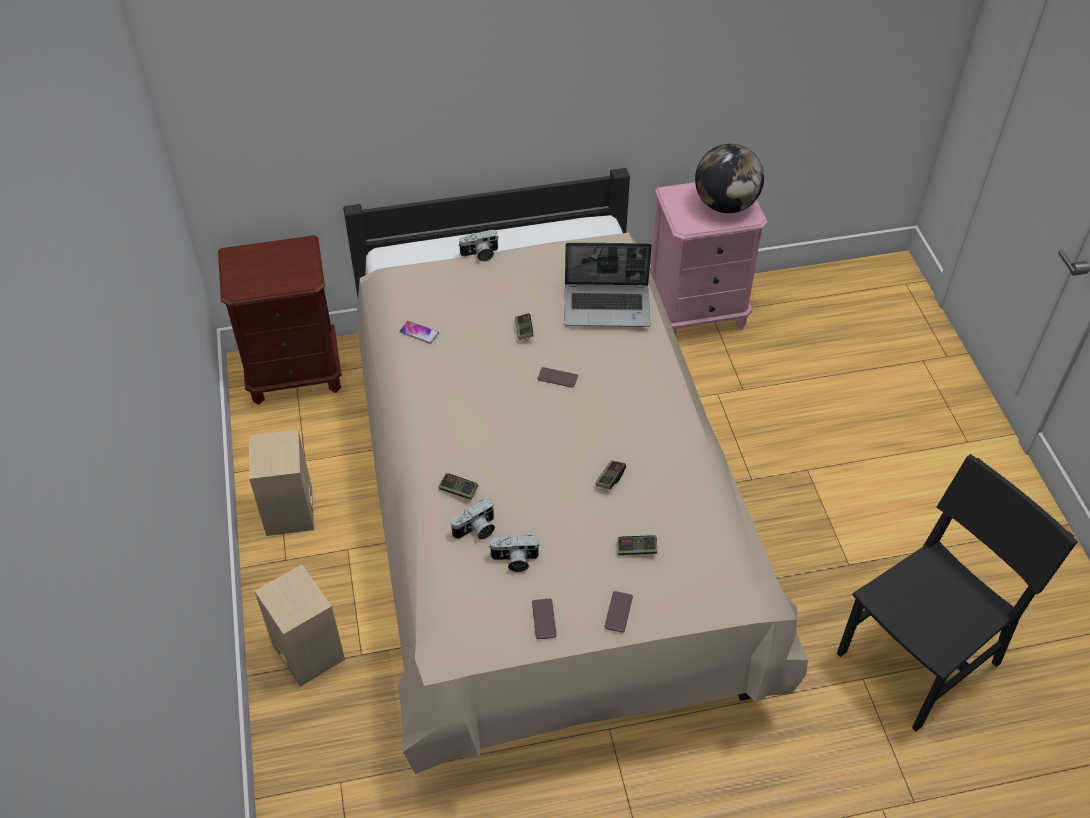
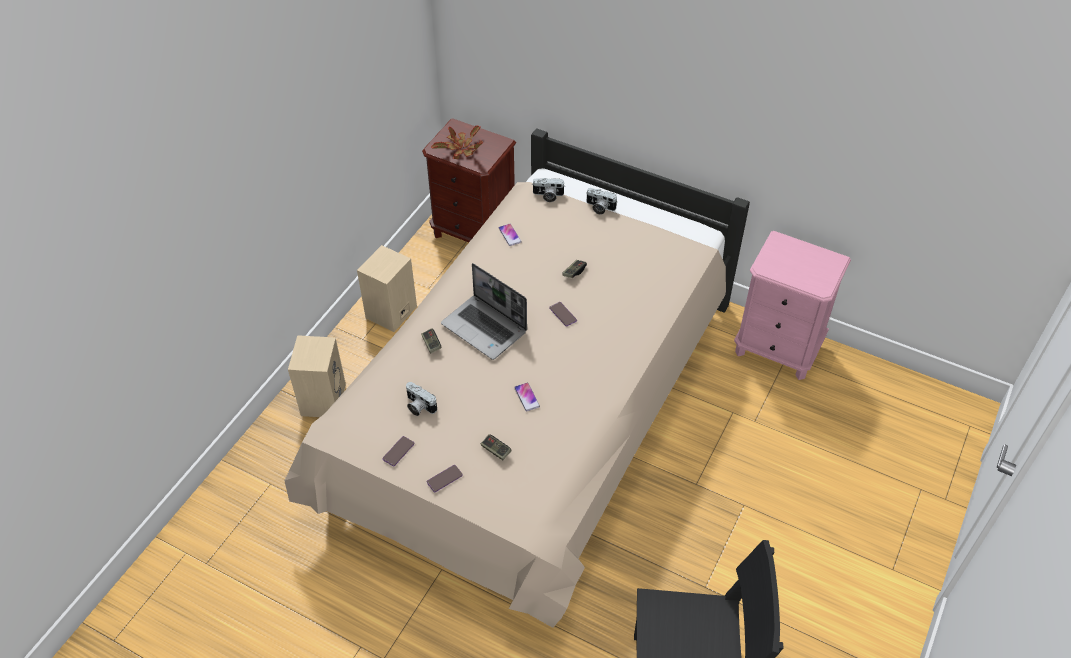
camera: 40 degrees right, 0 degrees up
(266, 276) = (460, 150): none -> potted plant
(476, 530) = (416, 374): camera -> camera (548, 196)
(608, 306) = (646, 289): laptop -> laptop (485, 328)
(610, 479) = (527, 397): game controller -> phone
(725, 205) = (811, 270): globe -> none

